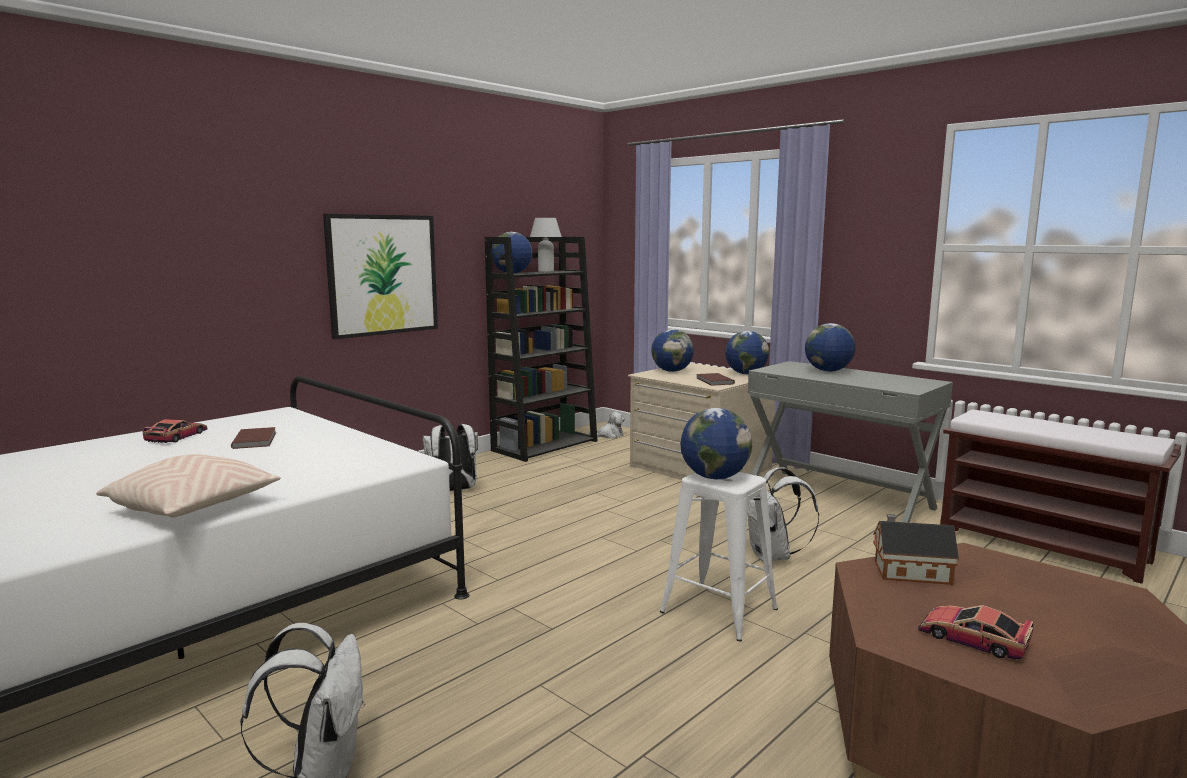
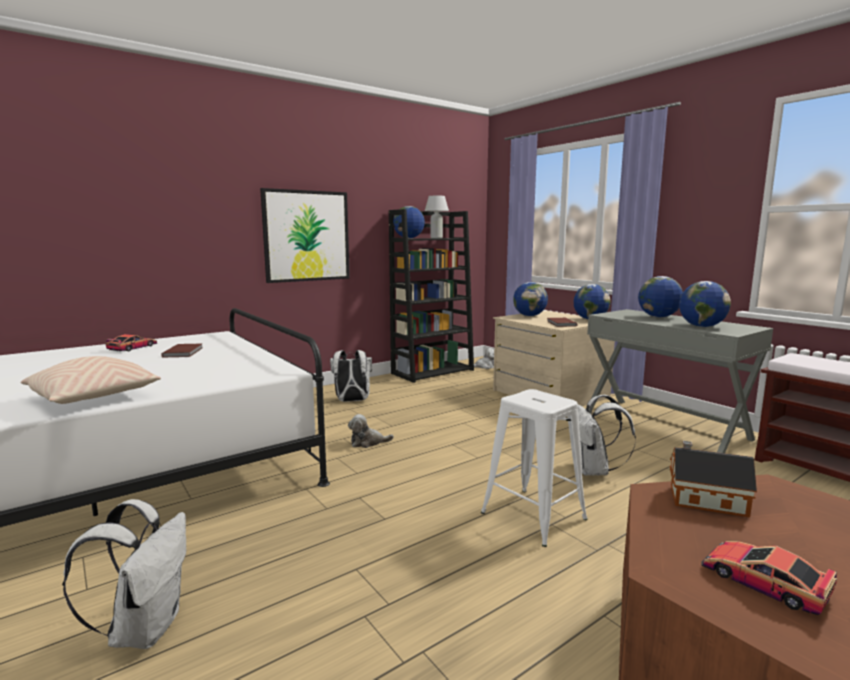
camera: 10 degrees right, 0 degrees up
(496, 542) = (368, 442): none -> plush toy
(714, 477) = (530, 398): globe -> globe (701, 326)

